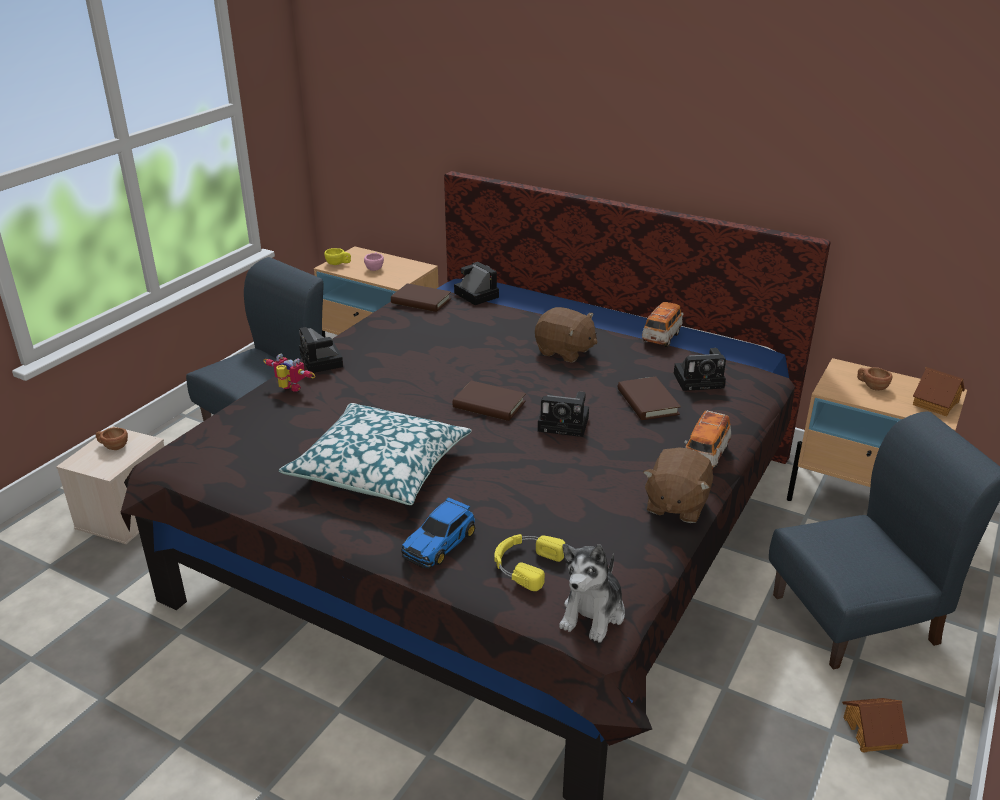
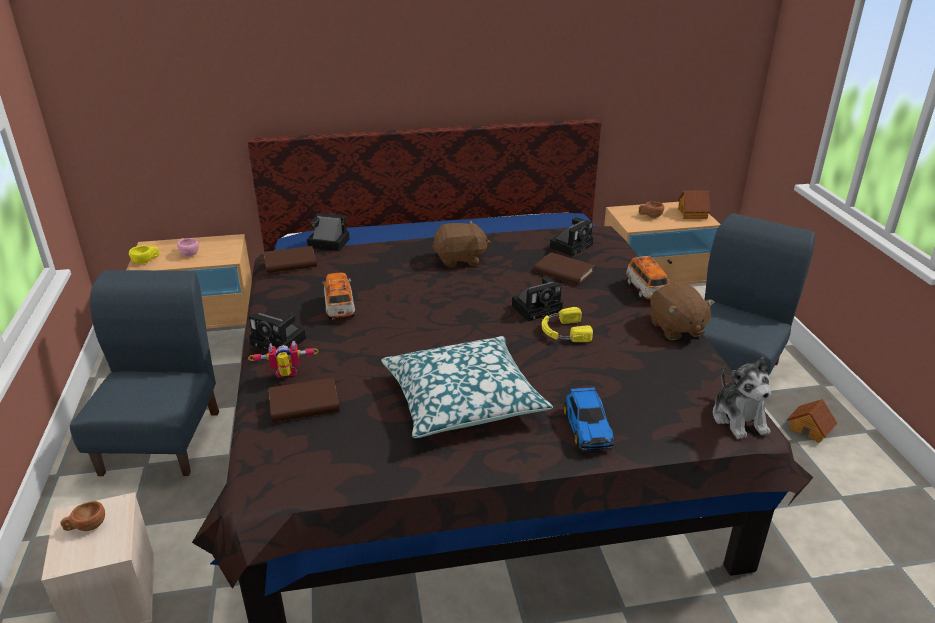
camera: 40 degrees left, 0 degrees up
(489, 405) = (467, 317): brown book -> brown book (304, 404)
(525, 564) = (659, 411): yellow headphones -> yellow headphones (564, 331)
(661, 337) = (505, 227): toy car -> toy car (340, 308)

